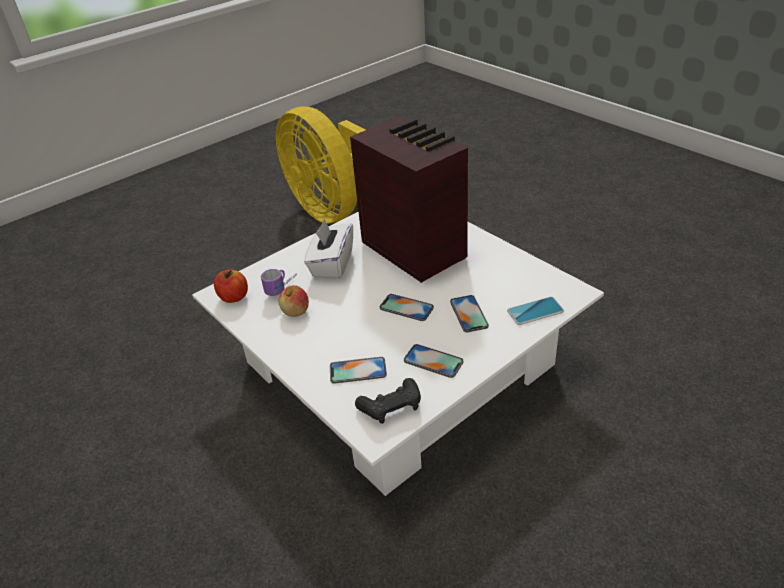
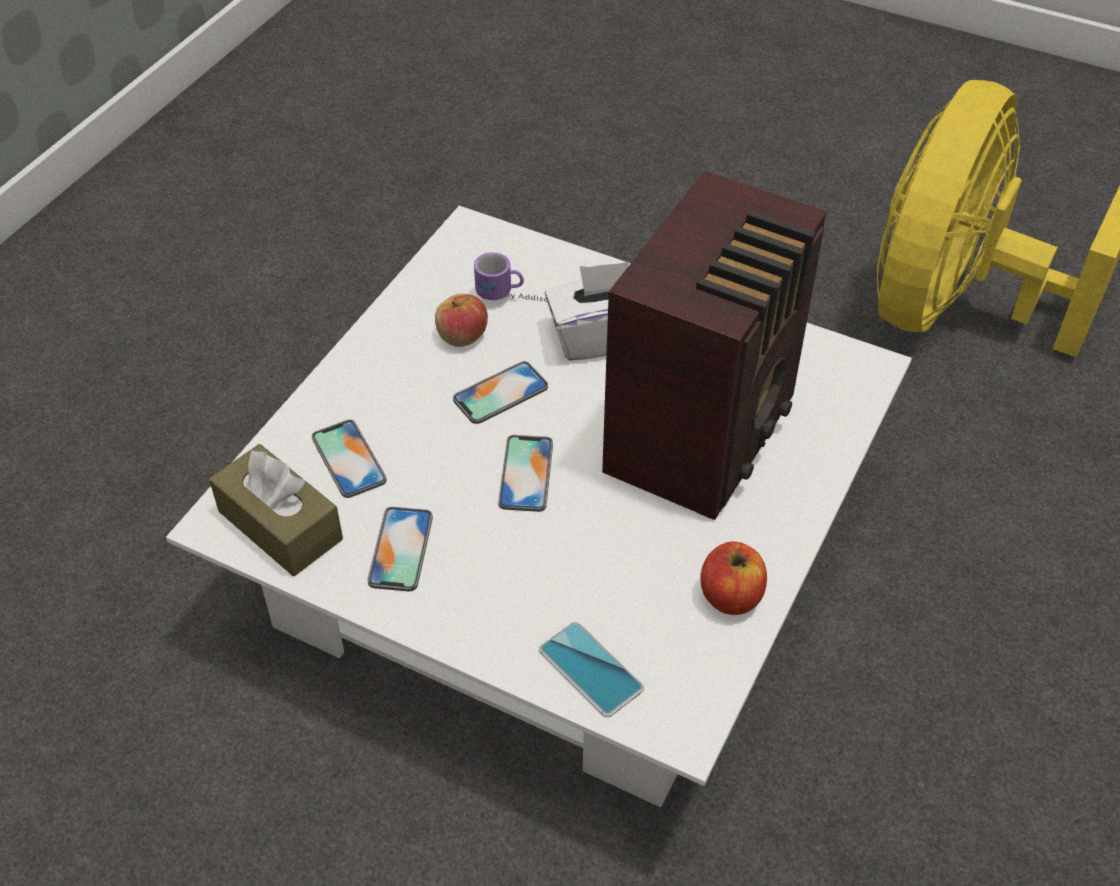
camera: 65 degrees right, 10 degrees up
(233, 297) = (468, 252): apple -> apple (730, 596)
(391, 407) = (280, 525): black game controller -> brown tissue box
(469, 314) = (543, 567): phone -> phone (500, 393)

